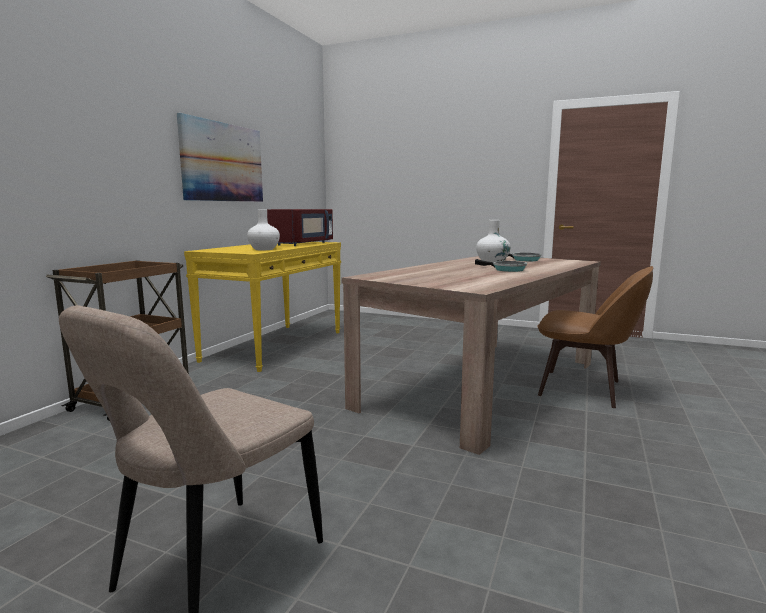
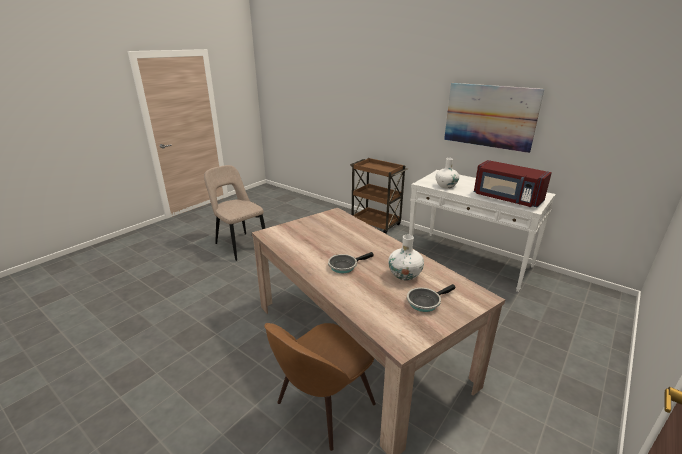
camera: 105 degrees right, 15 degrees up
(275, 345) = (469, 259): yellow console table -> white console table

